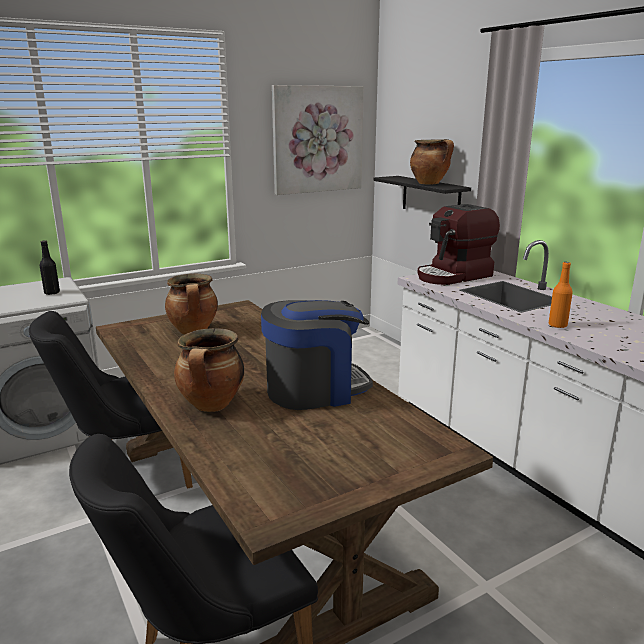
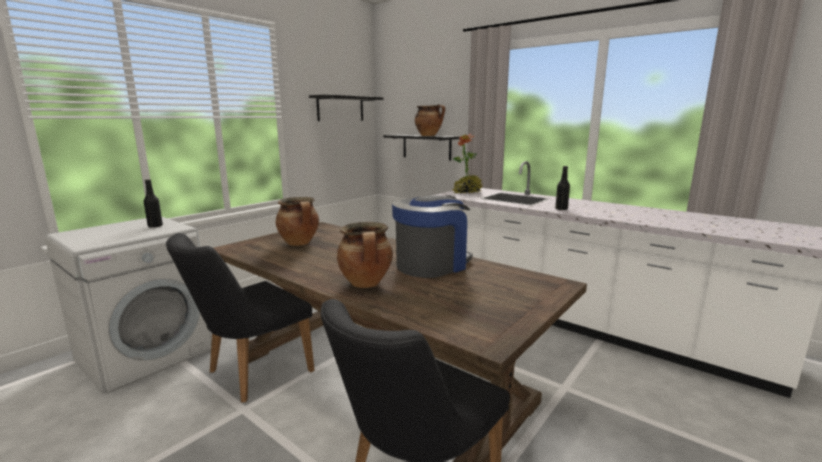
camera: 20 degrees left, 5 degrees down
(318, 139) = (340, 109): picture -> black shelf
(454, 276) = (467, 192): coffee machine -> potted plant
(557, 325) = (561, 209): orange bottle -> black bottle

